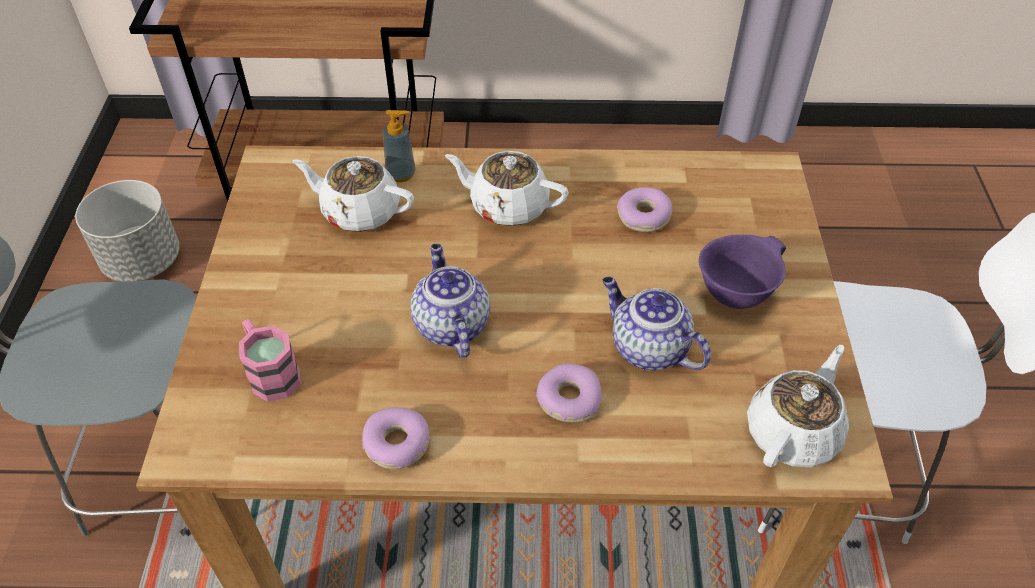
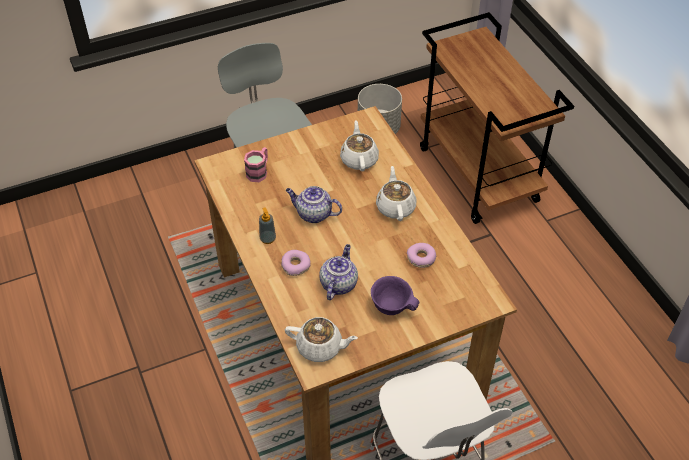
camera: 65 degrees right, 0 degrees up
(397, 444) = (246, 221): donut -> none
(401, 174) = (391, 163): soap dispenser -> soap dispenser (268, 239)
(450, 325) = (313, 214): teapot -> teapot turned 120 degrees counterclockwise

